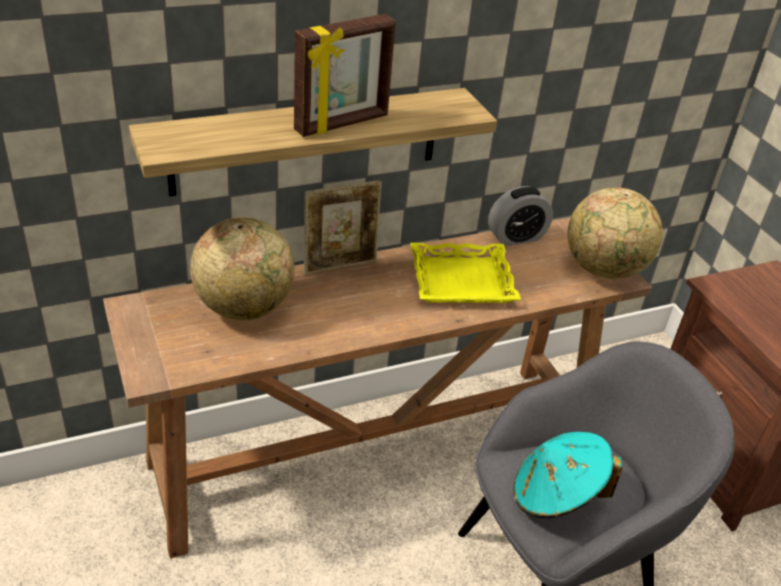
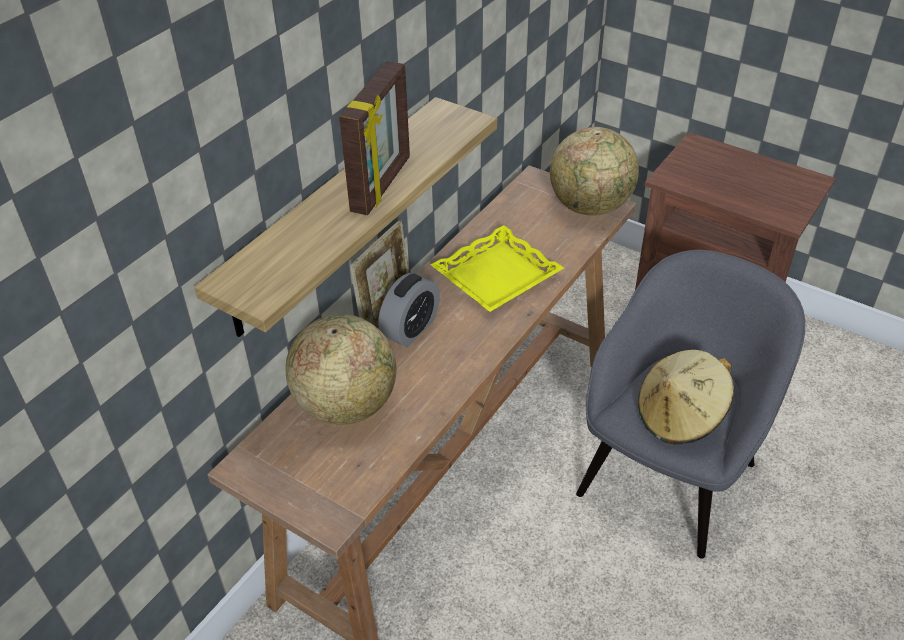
camera: 30 degrees left, 5 degrees up
(516, 237) = (499, 213): alarm clock -> alarm clock (410, 329)
(556, 495) = (680, 416): turquoise hat -> beige hat

